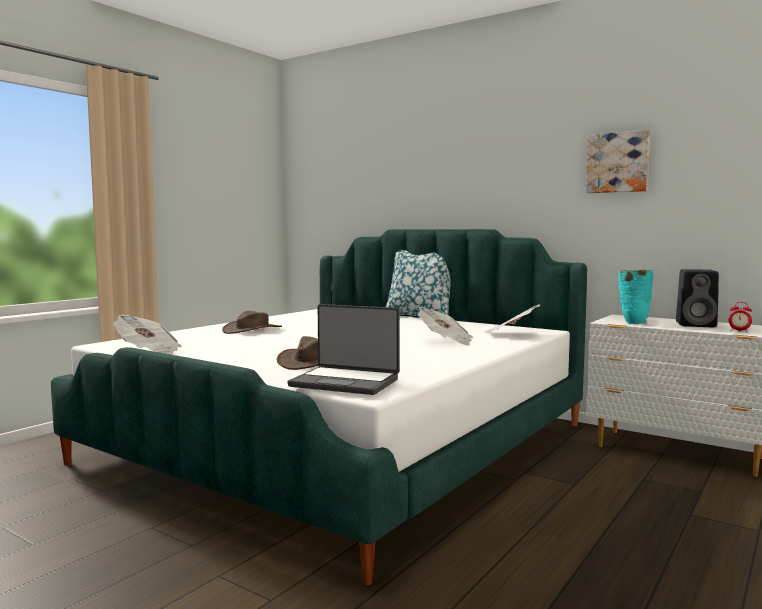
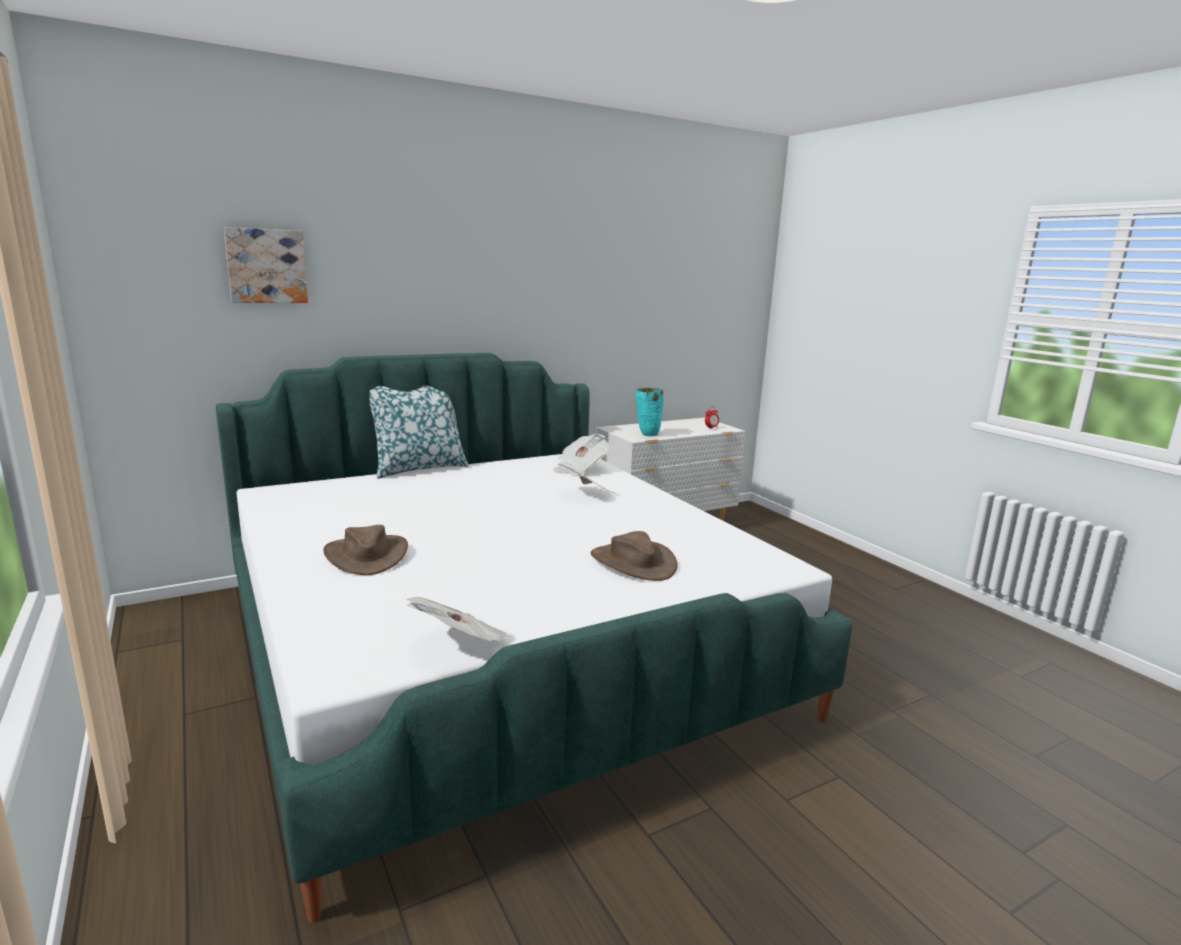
camera: 65 degrees left, 10 degrees up
(346, 382) = (753, 568): laptop -> none
(617, 162) = (598, 284): picture -> picture (266, 266)
(697, 325) = (675, 427): black speaker -> none

